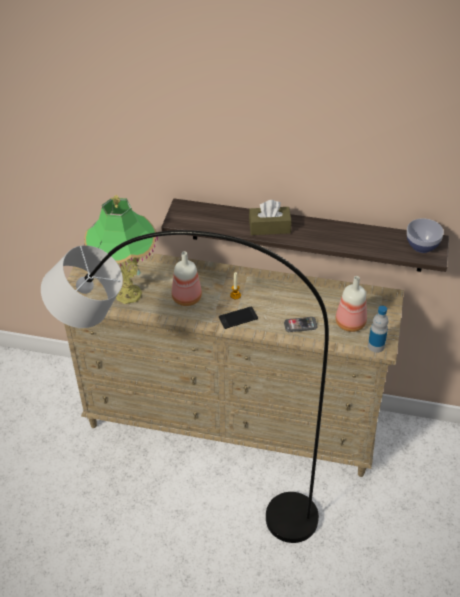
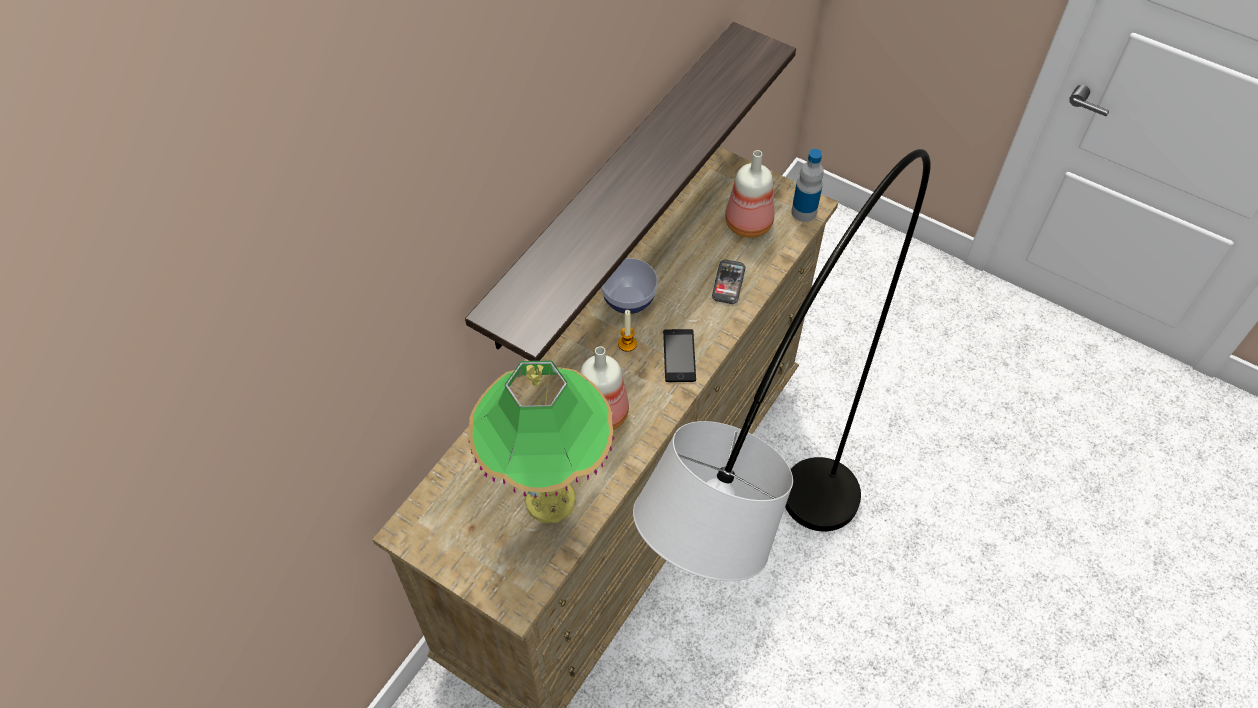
camera: 70 degrees left, 10 degrees up
(269, 227) = (616, 209): brown tissue box -> none
(422, 246) = (743, 55): bowl -> bowl (628, 300)

